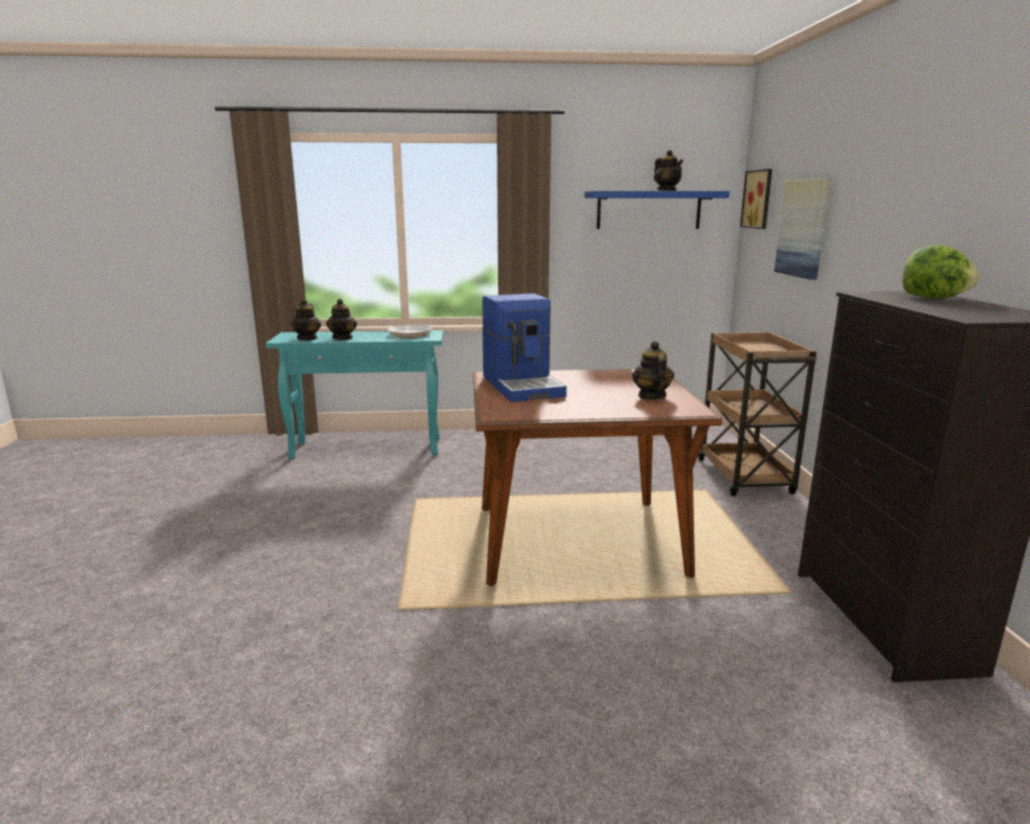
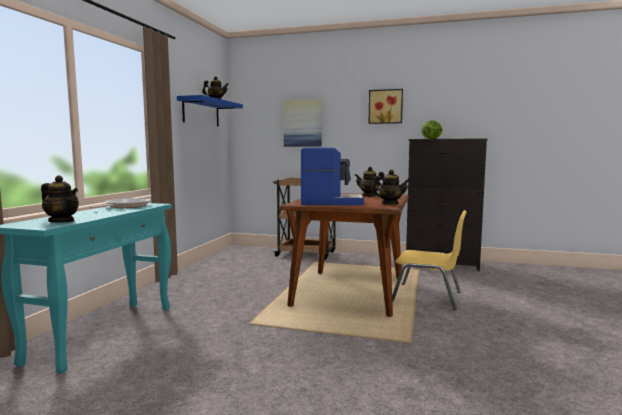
camera: 70 degrees left, 10 degrees down
(343, 338) = (94, 215): teapot -> teapot (390, 204)
(614, 614) = (428, 297): none -> yellow chair
(759, 199) = (251, 110): picture -> picture (385, 106)

